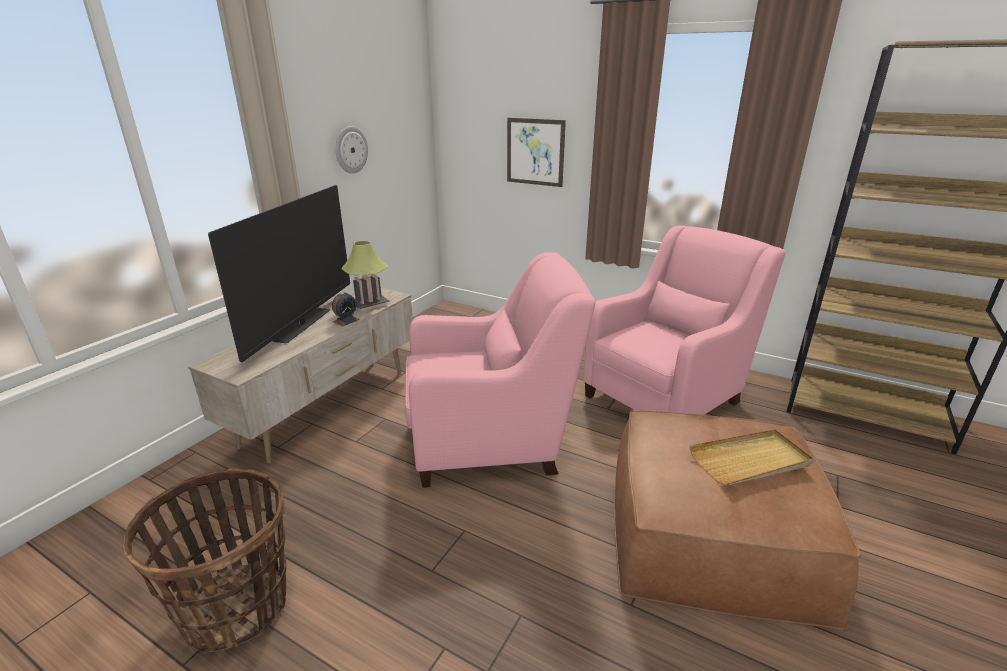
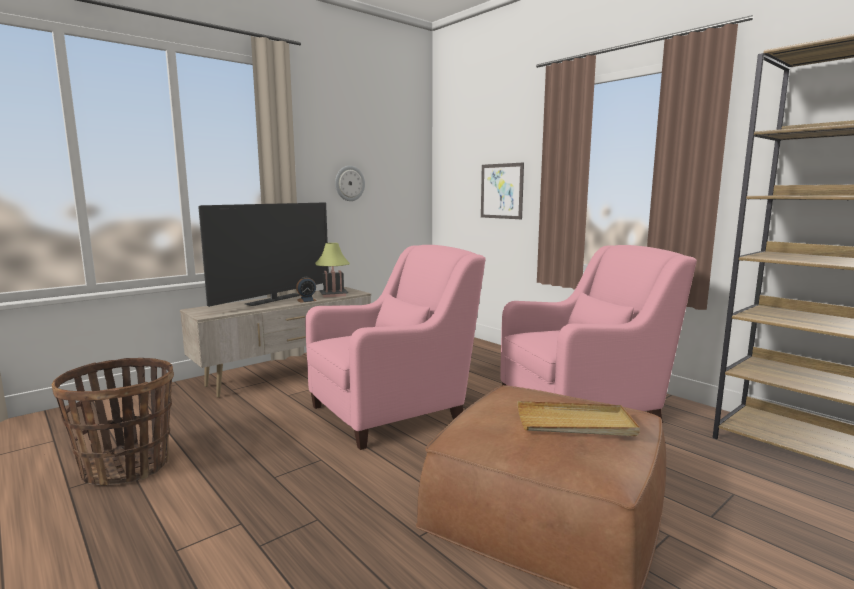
camera: 20 degrees right, 15 degrees down
(490, 440) = (392, 411): pink armchair -> pink armchair turned 45 degrees counterclockwise

